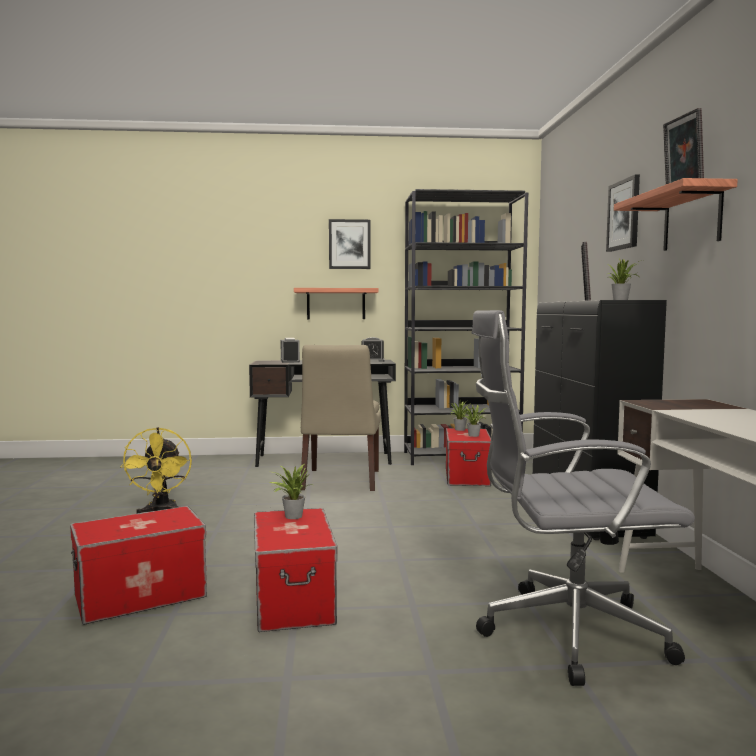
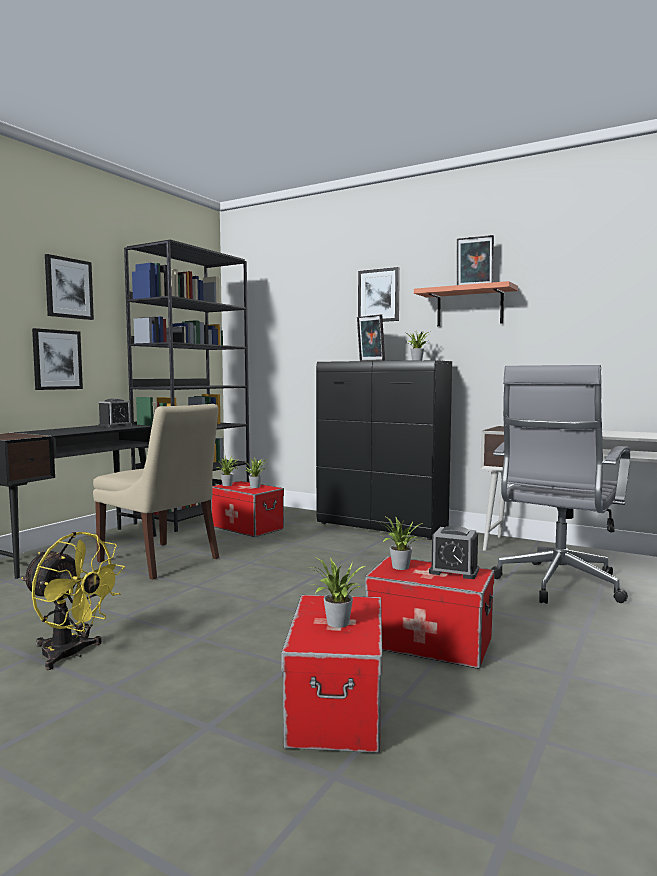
camera: 55 degrees left, 0 degrees up
(131, 524) = (336, 624): none -> potted plant
(290, 361) = (29, 433): alarm clock -> alarm clock (454, 571)
(336, 304) = (57, 359): shelf -> picture

